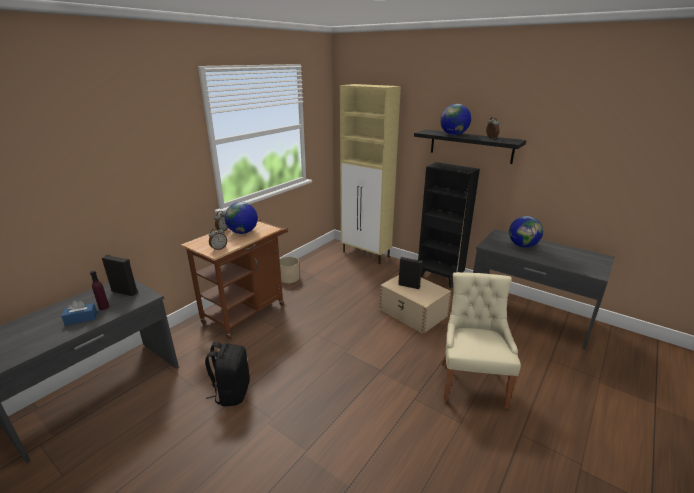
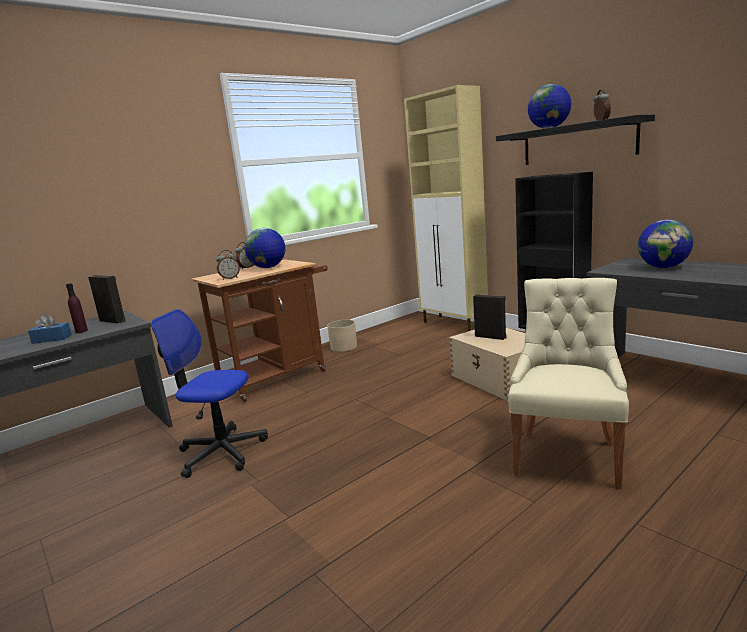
camera: 15 degrees right, 10 degrees down
(232, 392) = (222, 452): black backpack -> office chair

